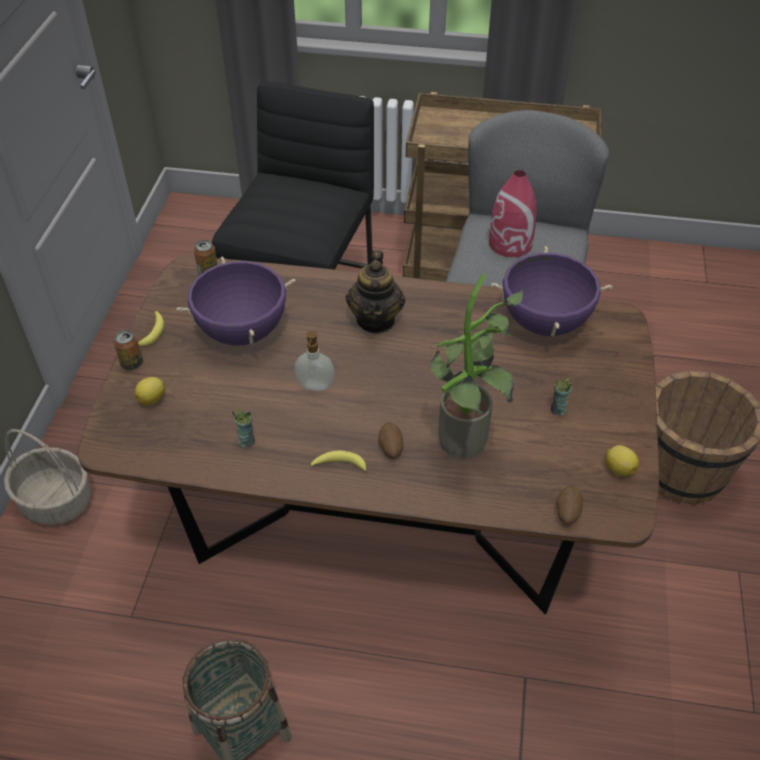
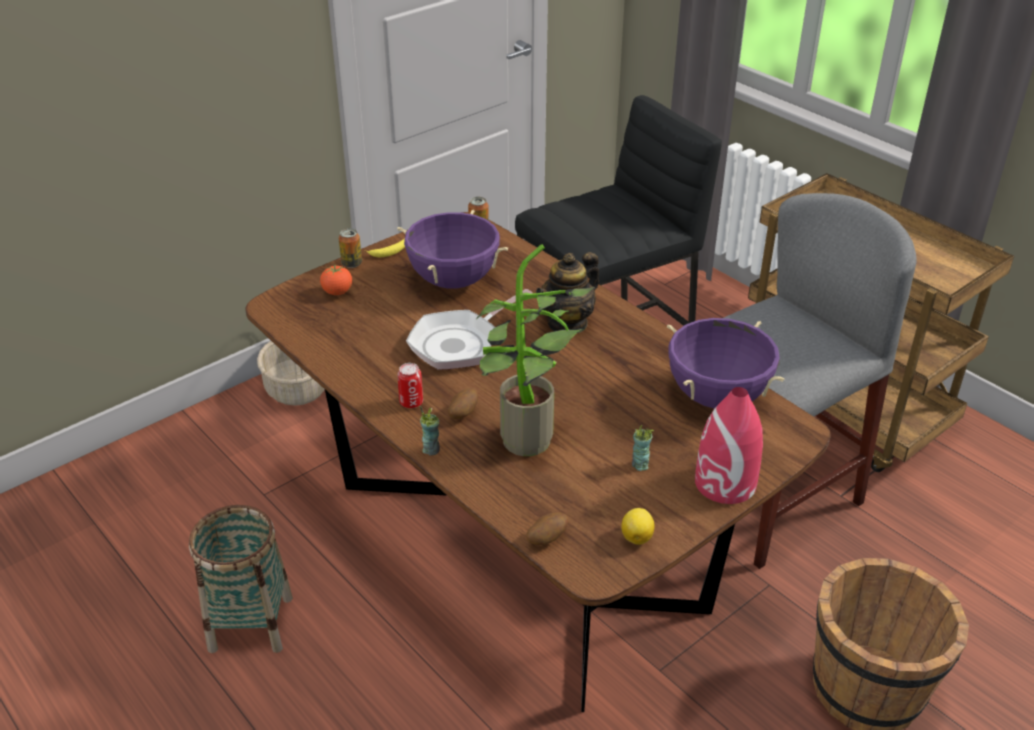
camera: 40 degrees right, 10 degrees down
(153, 399) = (337, 292): lemon -> tomato
(246, 441) = (366, 351): cup -> cup (431, 449)
(315, 386) = (460, 343): soap dispenser -> frying pan
(340, 464) = (411, 402): banana -> can
(510, 244) = (778, 331): red vase -> red vase (725, 483)

